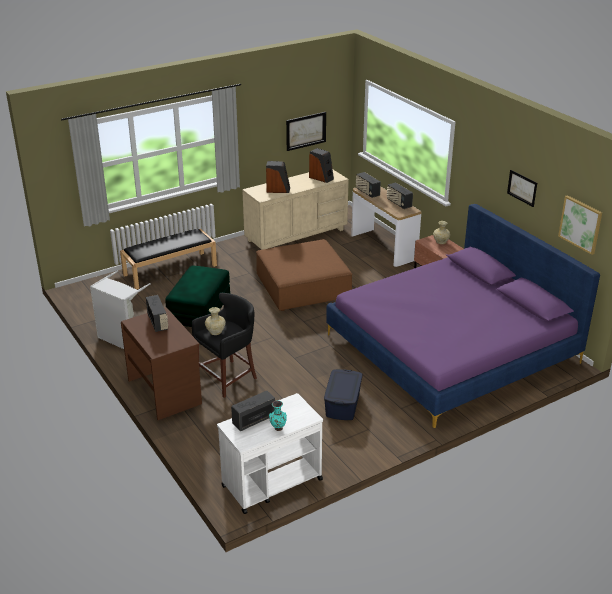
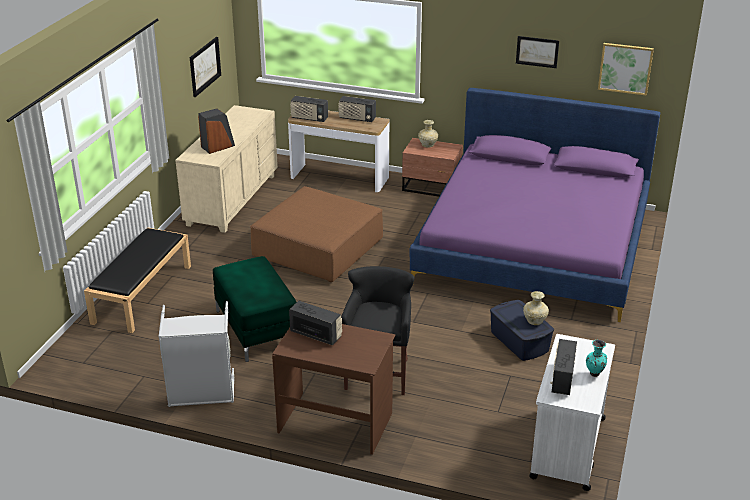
camera: 40 degrees left, 0 degrees up
(216, 332) = (373, 319): beige vase -> beige vase (534, 321)
(321, 178) = (244, 119): speaker -> none

